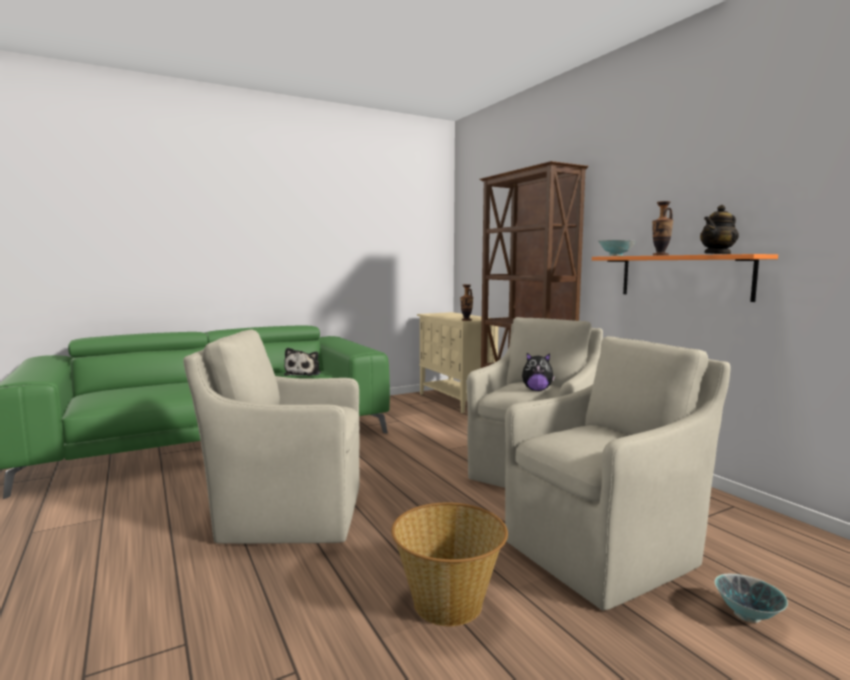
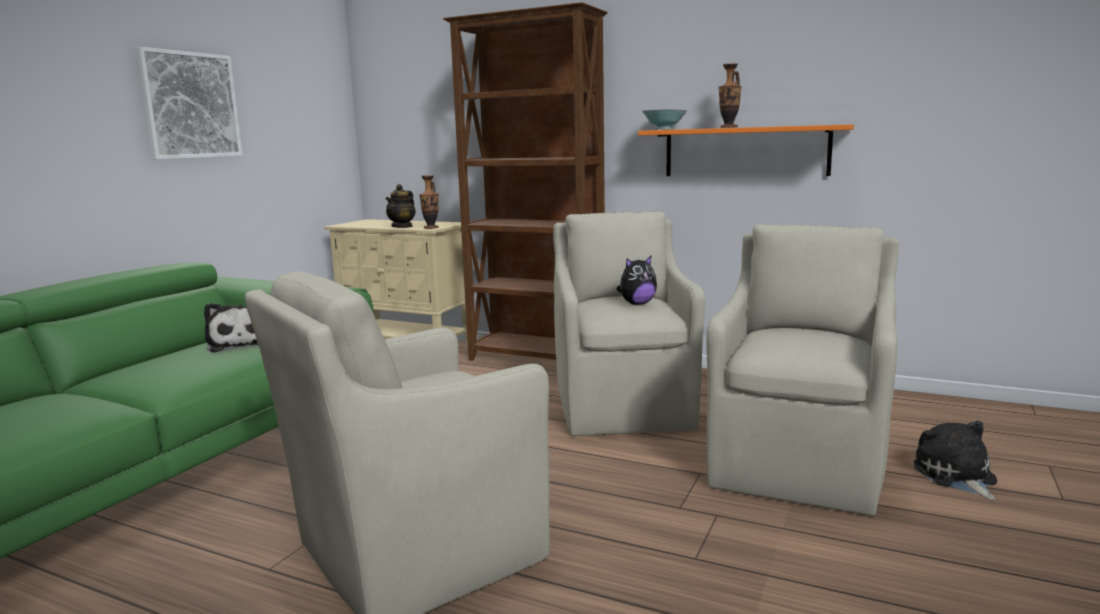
camera: 35 degrees left, 5 degrees up
(334, 238) = (190, 105): none -> picture
(448, 604) = (753, 570): basket -> none
(718, 254) = (800, 125): teapot -> teapot (402, 226)
(747, 616) = (956, 476): bowl -> plush toy

